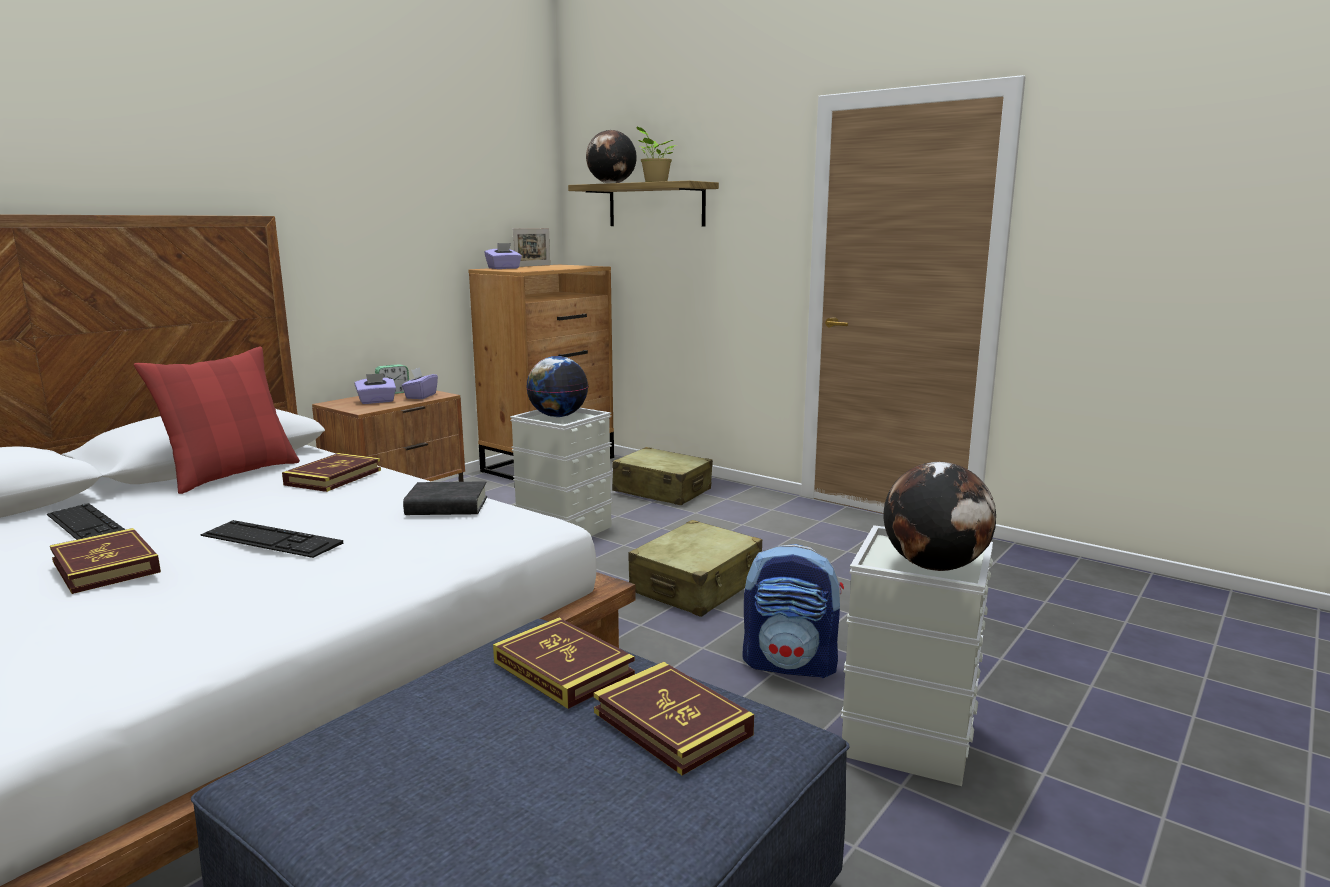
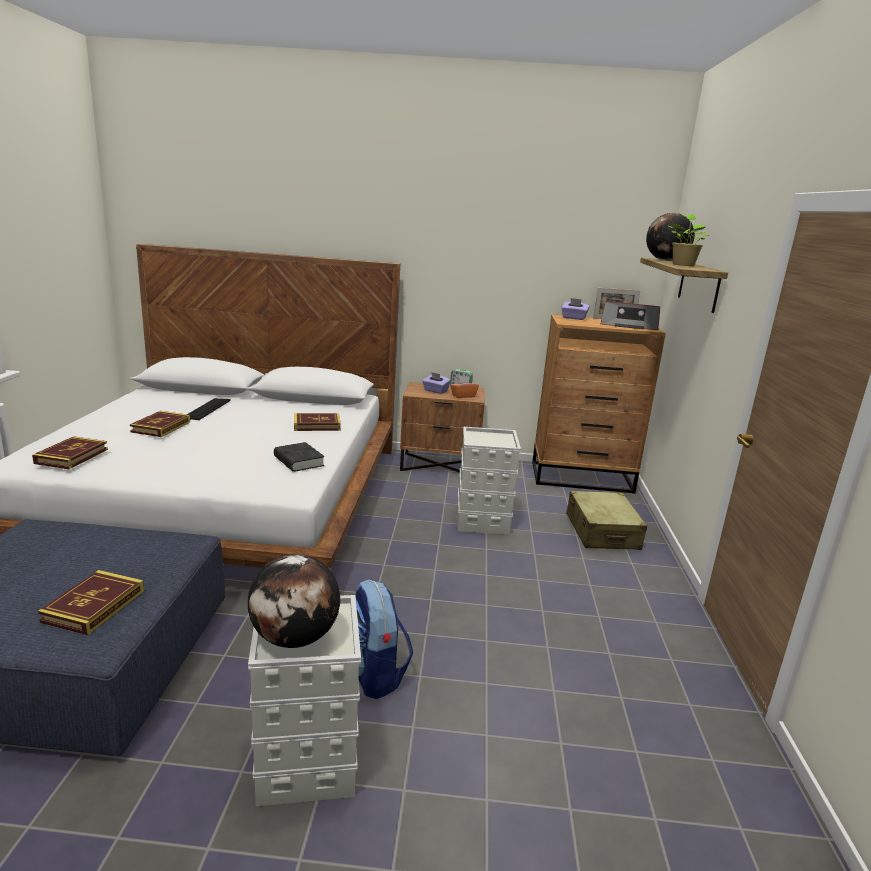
camera: 55 degrees right, 5 degrees up
(231, 474) = (300, 407): red pillow -> none
(271, 539) = (216, 442): keyboard -> none
(420, 396) = (463, 396): purple tissue box -> orange tissue box
(558, 416) = (494, 438): globe -> none
(563, 668) = (147, 559): book -> book (72, 456)
(566, 266) = (628, 325): none -> radio
(696, 586) = (454, 598): beige suitcase -> none

